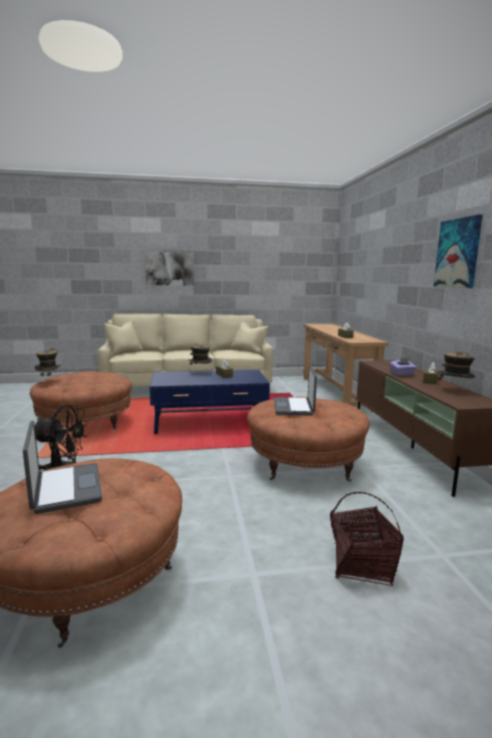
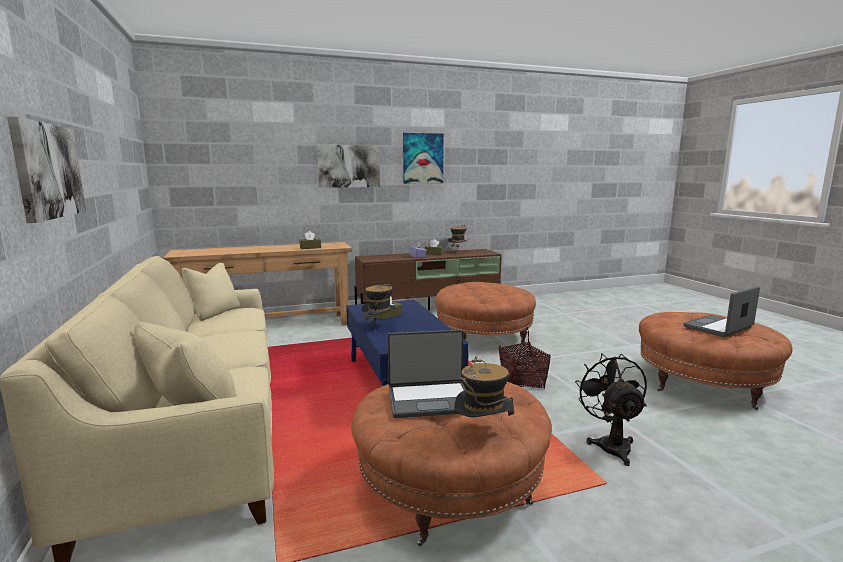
camera: 100 degrees left, 0 degrees up
(294, 407) = (487, 292): laptop -> laptop (429, 400)
(361, 564) = (592, 326): basket -> basket (522, 381)
(404, 266) = (348, 166): none -> picture

